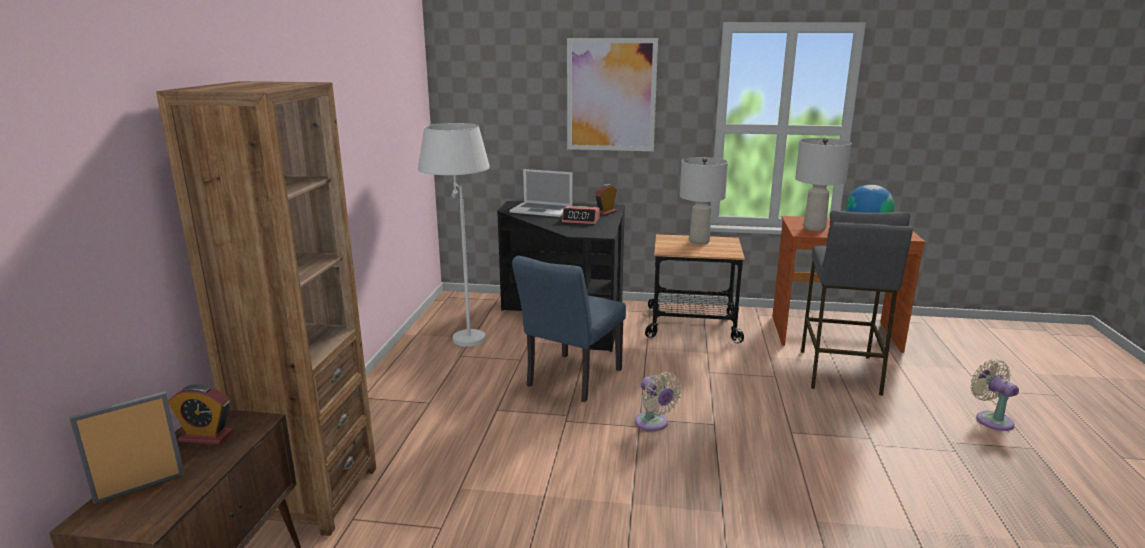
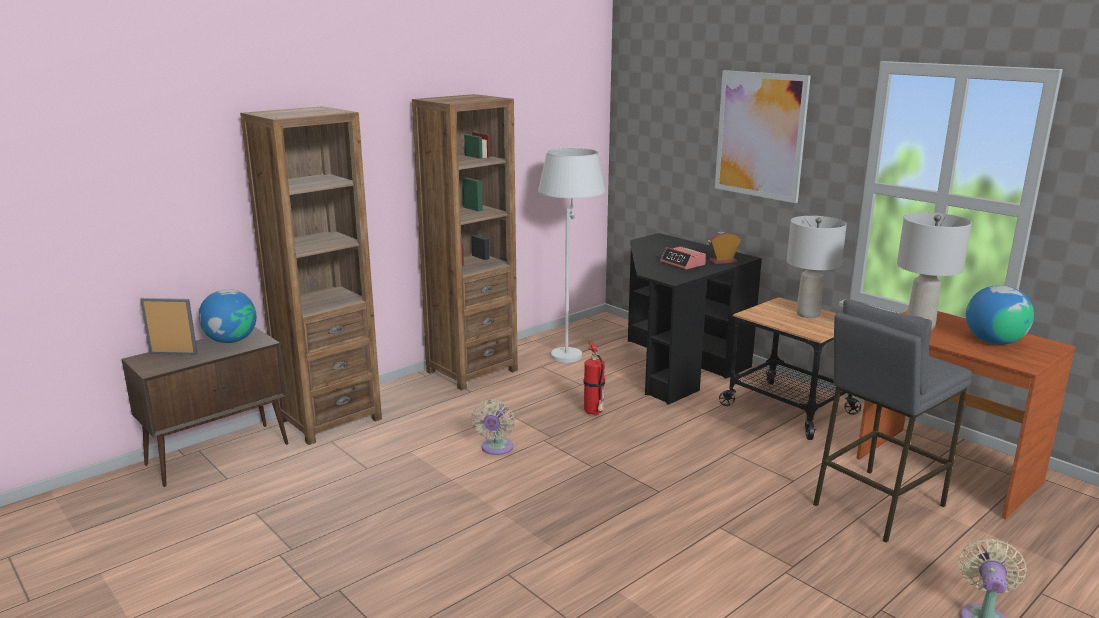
camera: 40 degrees right, 0 degrees up
(206, 436) = (231, 340): alarm clock -> globe
(399, 383) = (471, 371): none -> brown bookcase
(541, 209) = (670, 247): laptop -> none
(570, 380) = (594, 413): blue chair -> fire extinguisher
(653, 424) = (607, 470): beige fan -> beige fan (496, 449)

